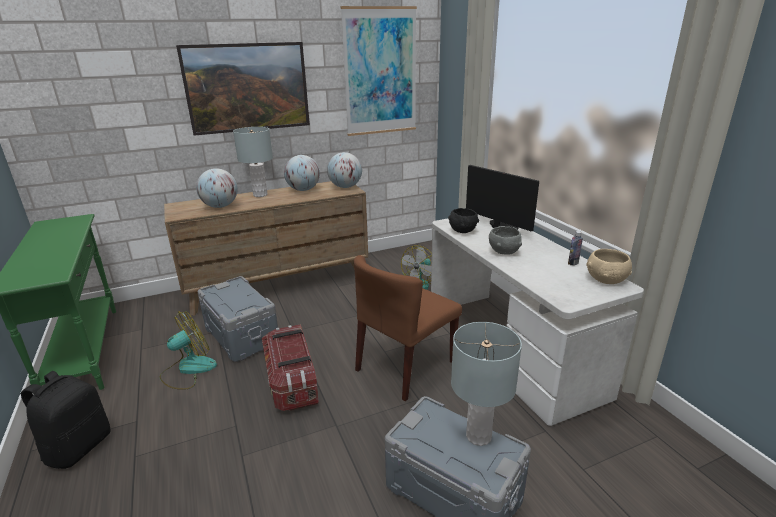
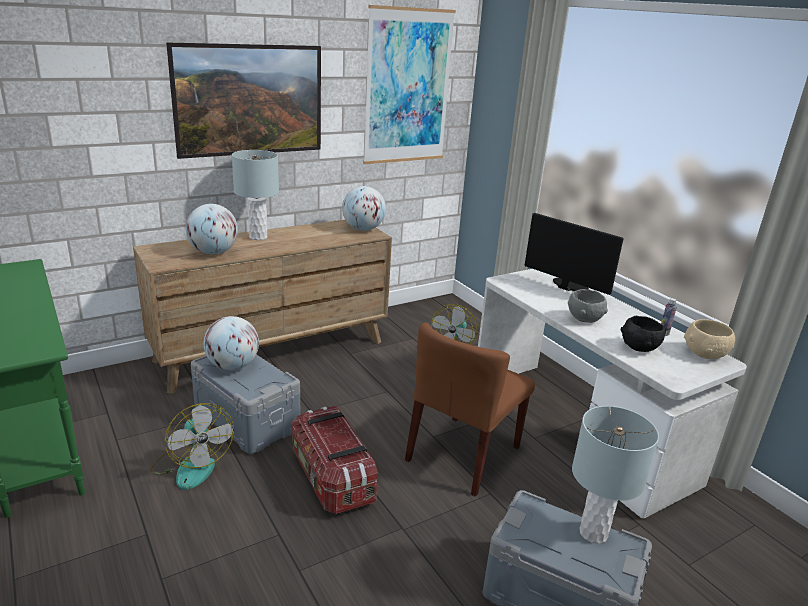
camera: 10 degrees left, 0 degrees up
(78, 447) = (80, 571): black backpack -> none
(188, 369) = (191, 465): fan -> fan turned 105 degrees clockwise
(303, 190) = (311, 231): globe -> globe (233, 366)
(462, 231) = (527, 292): black bowl -> black bowl (639, 348)

